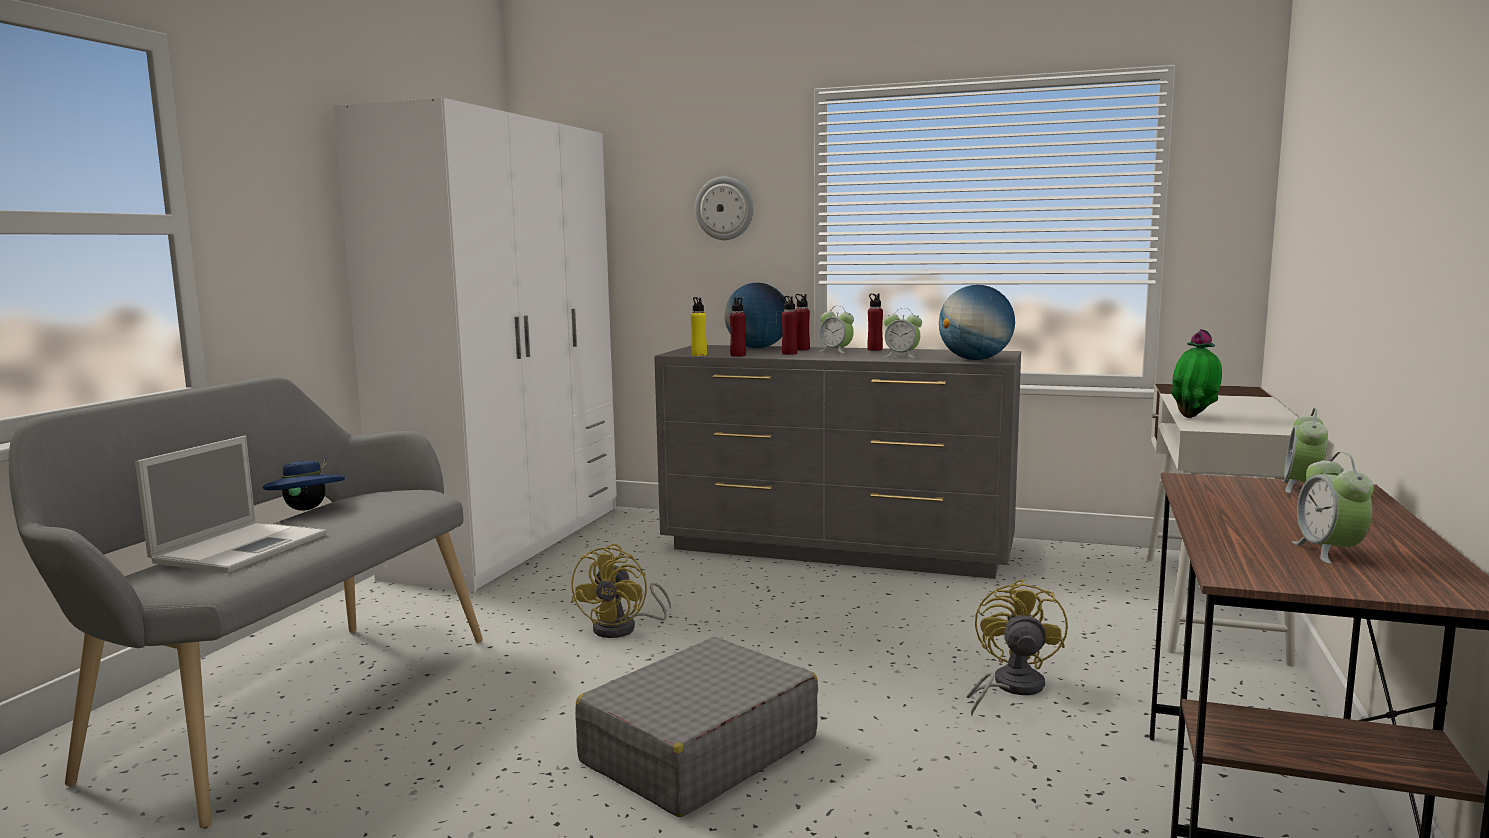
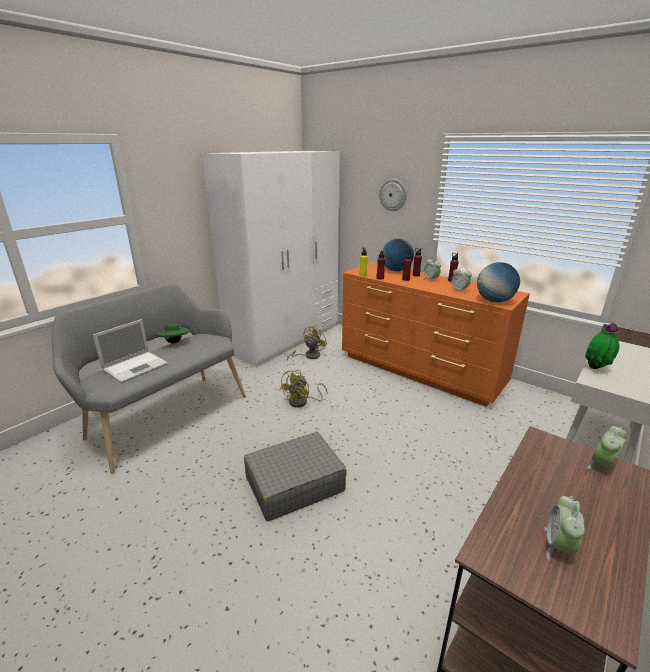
camera: 20 degrees right, 15 degrees up
(307, 509) = (175, 342): blue hat -> green hat
(838, 549) = (420, 371): grey dresser -> orange dresser
(1010, 687) = (451, 483): yellow fan -> yellow fan (309, 356)

